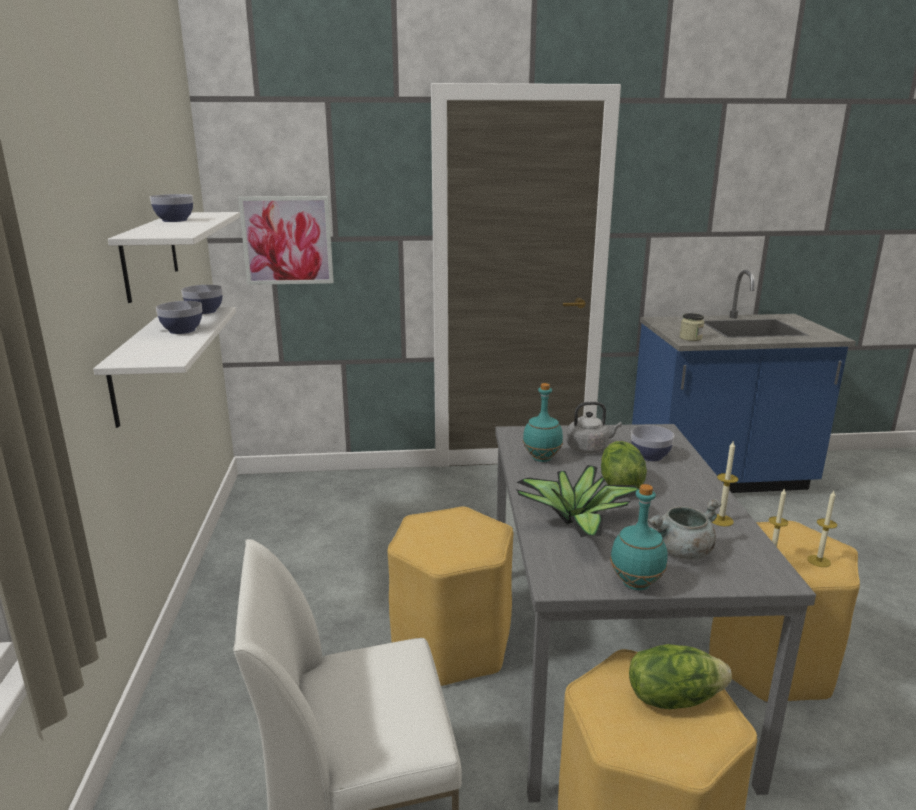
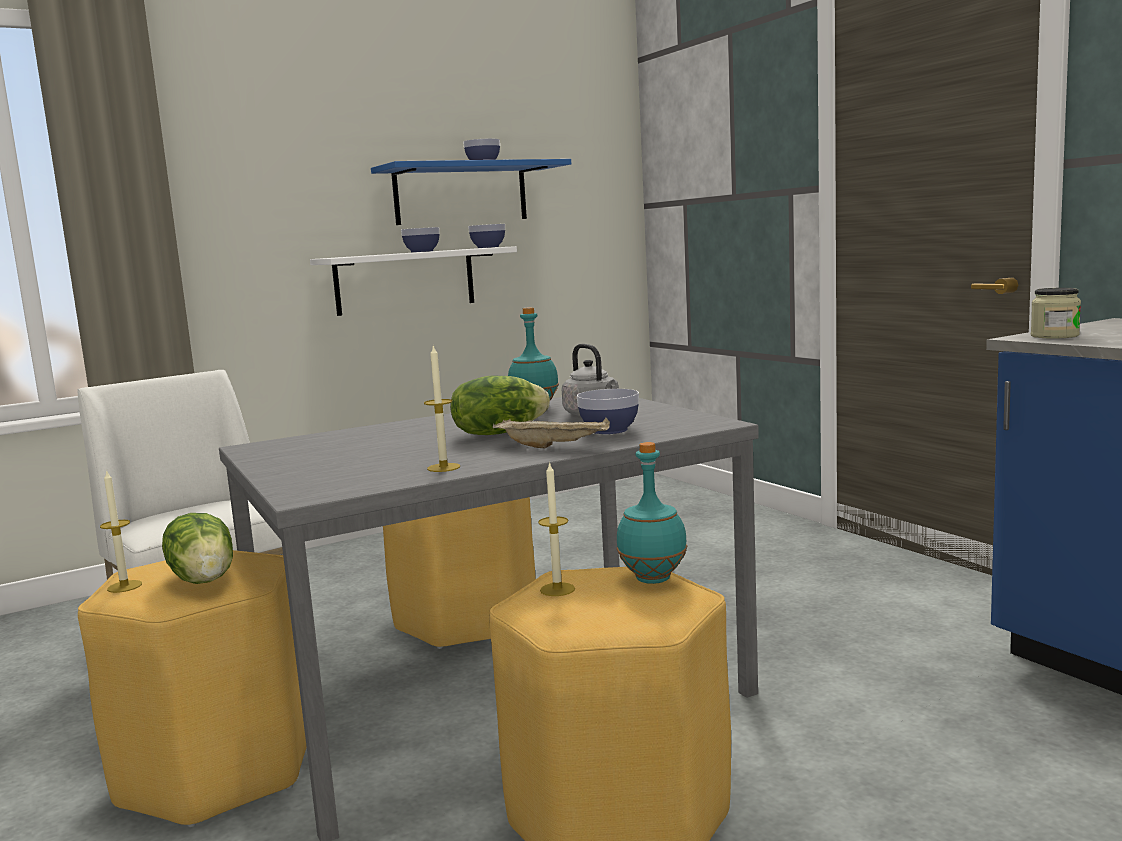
camera: 65 degrees right, 10 degrees down
(150, 255) = (461, 194): white shelf -> blue shelf
(287, 240) = (694, 201): picture -> none
(576, 522) = (383, 435): potted plant -> none
(636, 584) = (261, 462): turquoise bottle -> turquoise bottle (652, 579)
(682, 552) = (344, 465): grey cooking pot -> none
(685, 479) = (555, 446): none -> beige tray
(818, 561) = (586, 616): candle -> candle (124, 586)

